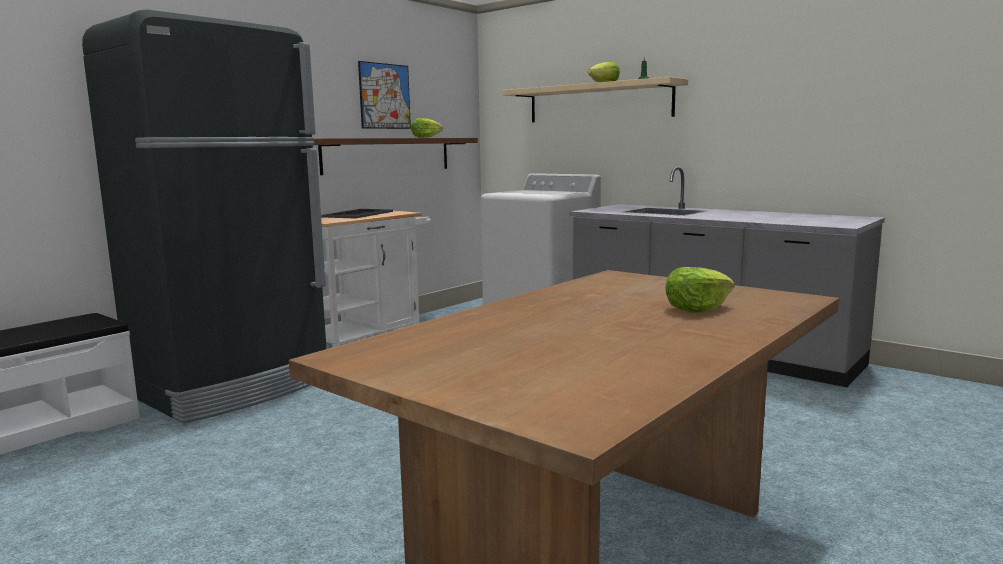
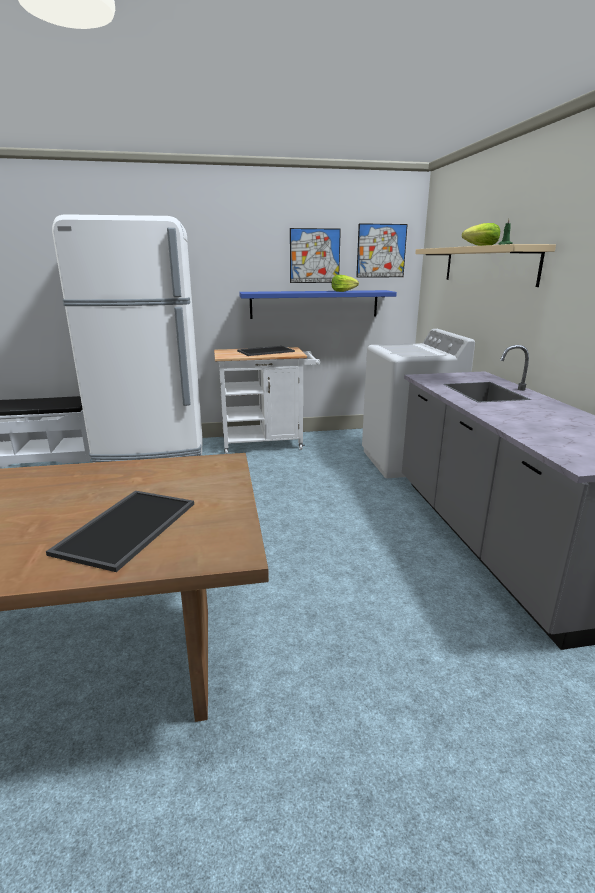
camera: 40 degrees right, 10 degrees up
(235, 387) = (153, 455): black fridge -> white fridge
(388, 155) = (314, 304): brown shelf -> blue shelf
(445, 94) = (381, 251): none -> picture
(697, 309) = (126, 526): lettuce -> tray

